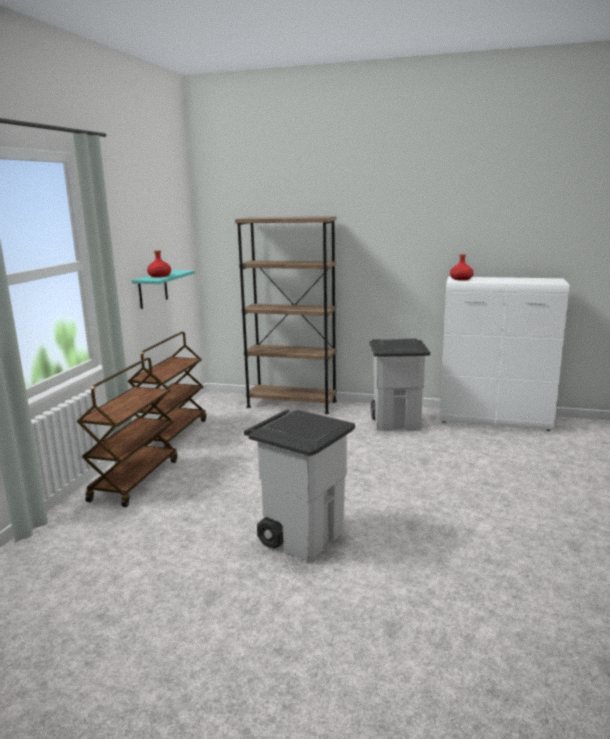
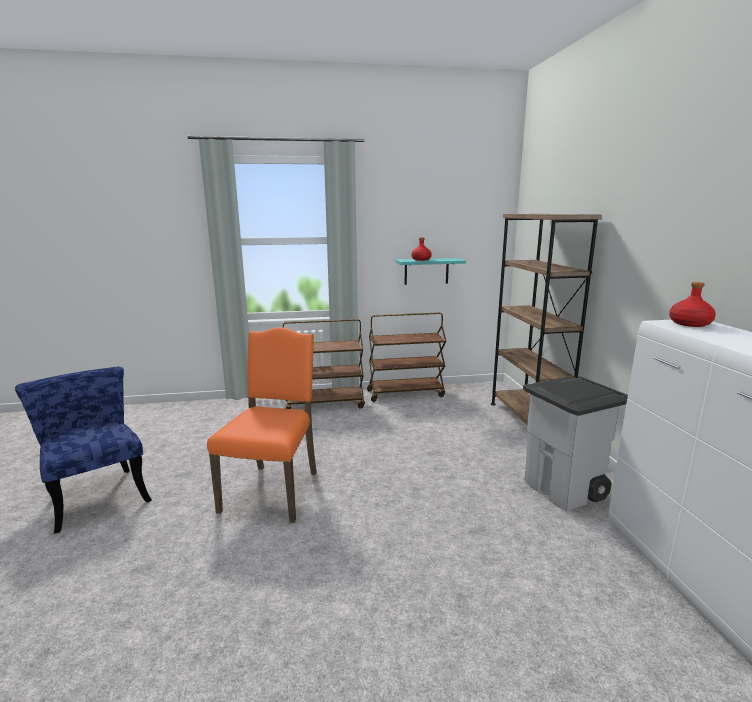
camera: 65 degrees right, 0 degrees up
(195, 679) = (98, 493): none -> blue chair
(302, 536) = (273, 490): grey trash can -> orange chair

